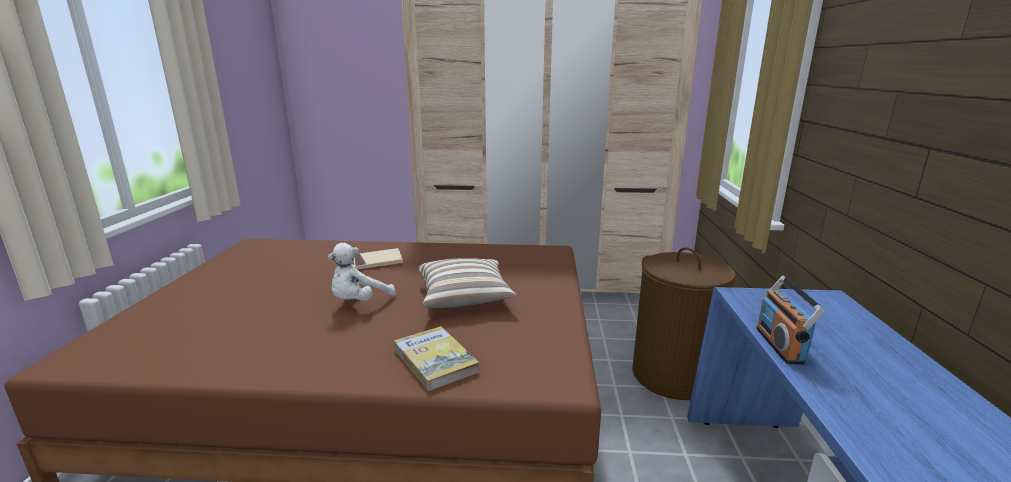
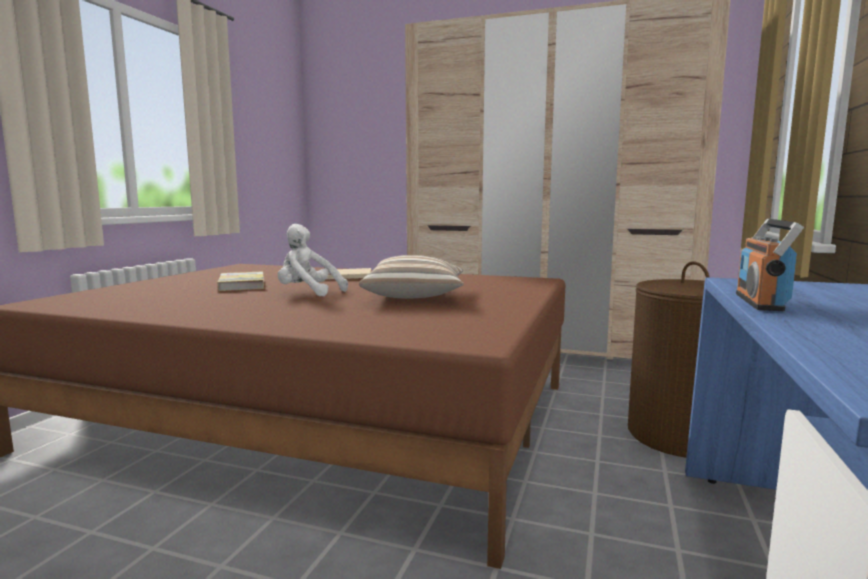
camera: 15 degrees right, 10 degrees down
(359, 302) = (308, 293): white plush toy -> white plush toy turned 60 degrees clockwise
(435, 360) = (351, 323): book -> book (242, 285)

